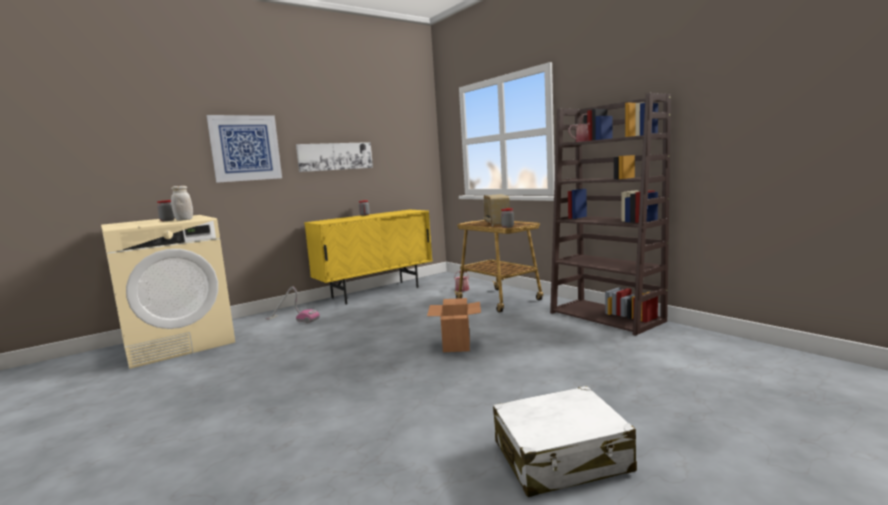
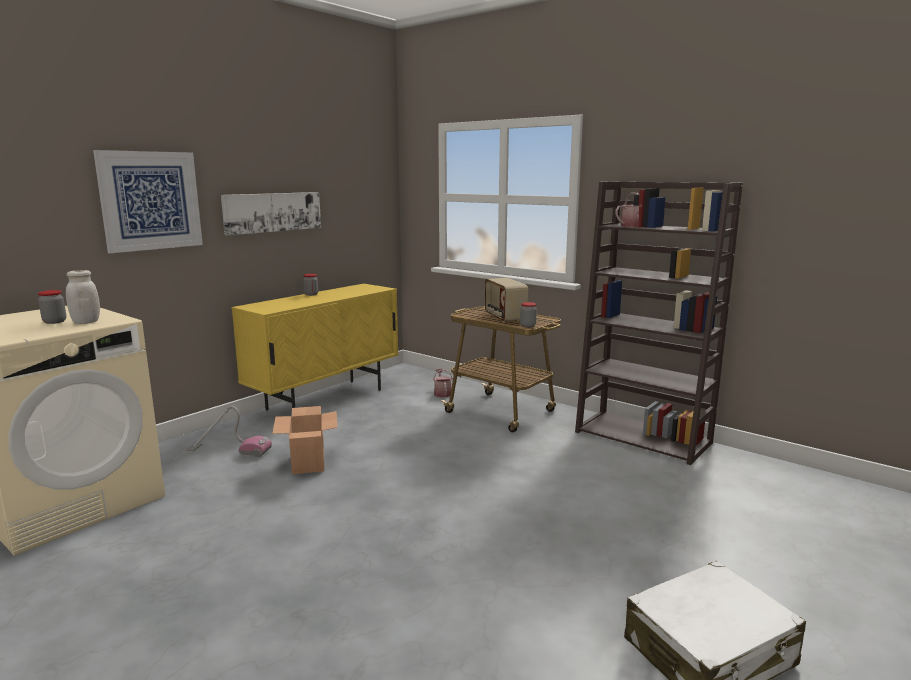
camera: 15 degrees left, 5 degrees up
(456, 345) = (489, 488): cardboard box -> cardboard box (308, 463)

